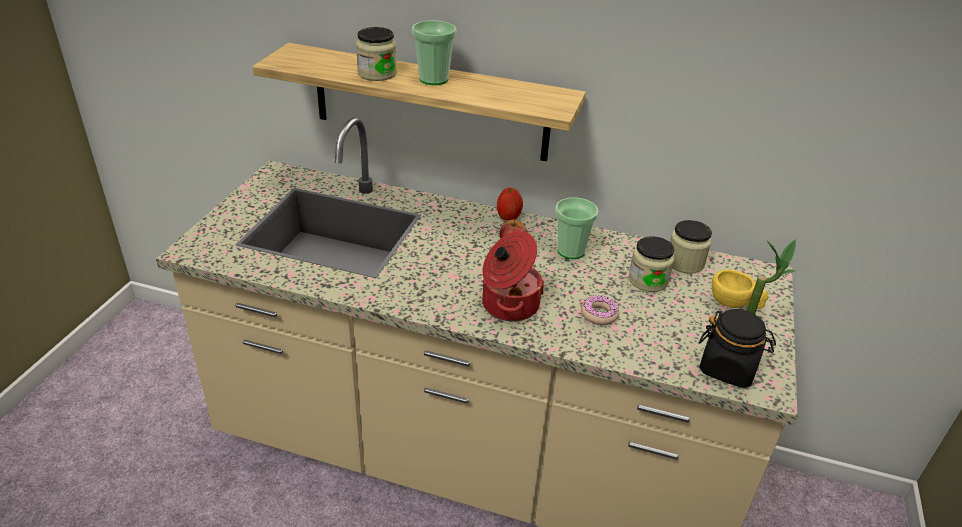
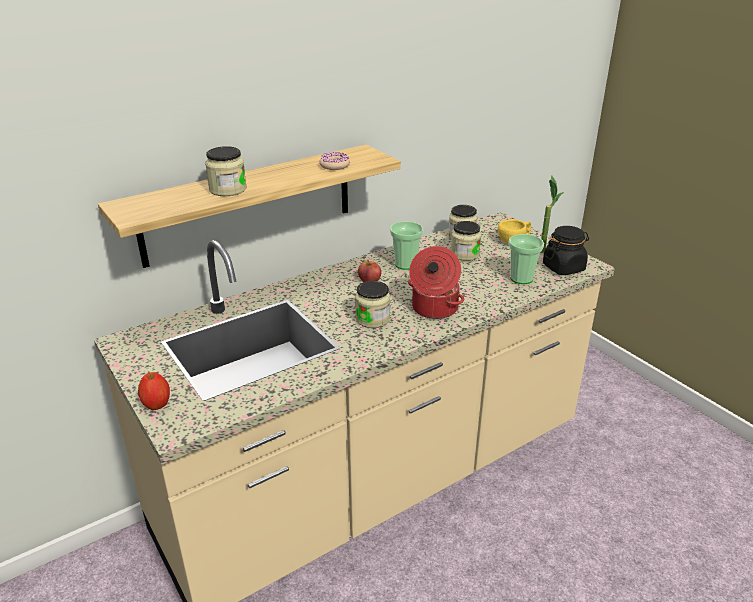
camera: 50 degrees left, 5 degrees down
(433, 79) = (272, 176): cup -> cup (521, 278)
(444, 275) = (372, 319): none -> jar
(508, 217) = (339, 269): apple -> apple (157, 404)
(599, 314) = (478, 283): donut -> donut (334, 165)

